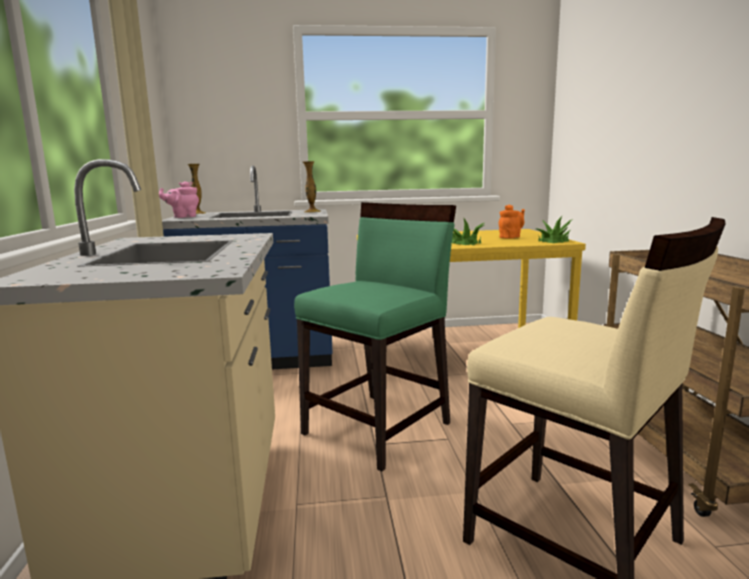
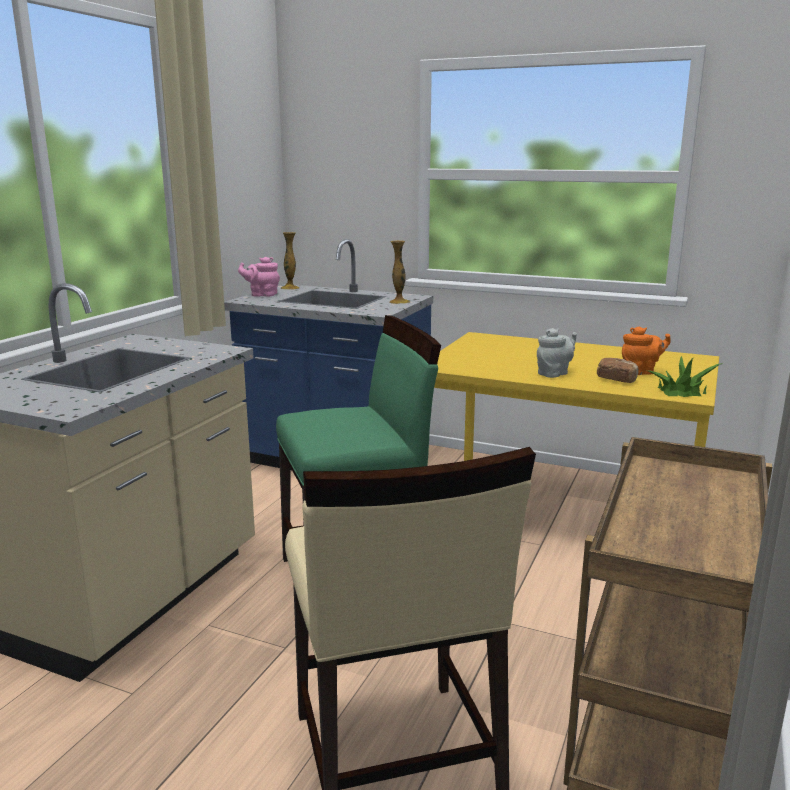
camera: 30 degrees right, 5 degrees up
(465, 243) = (554, 373): potted plant -> grey teapot
(507, 241) = (616, 380): none -> bread

